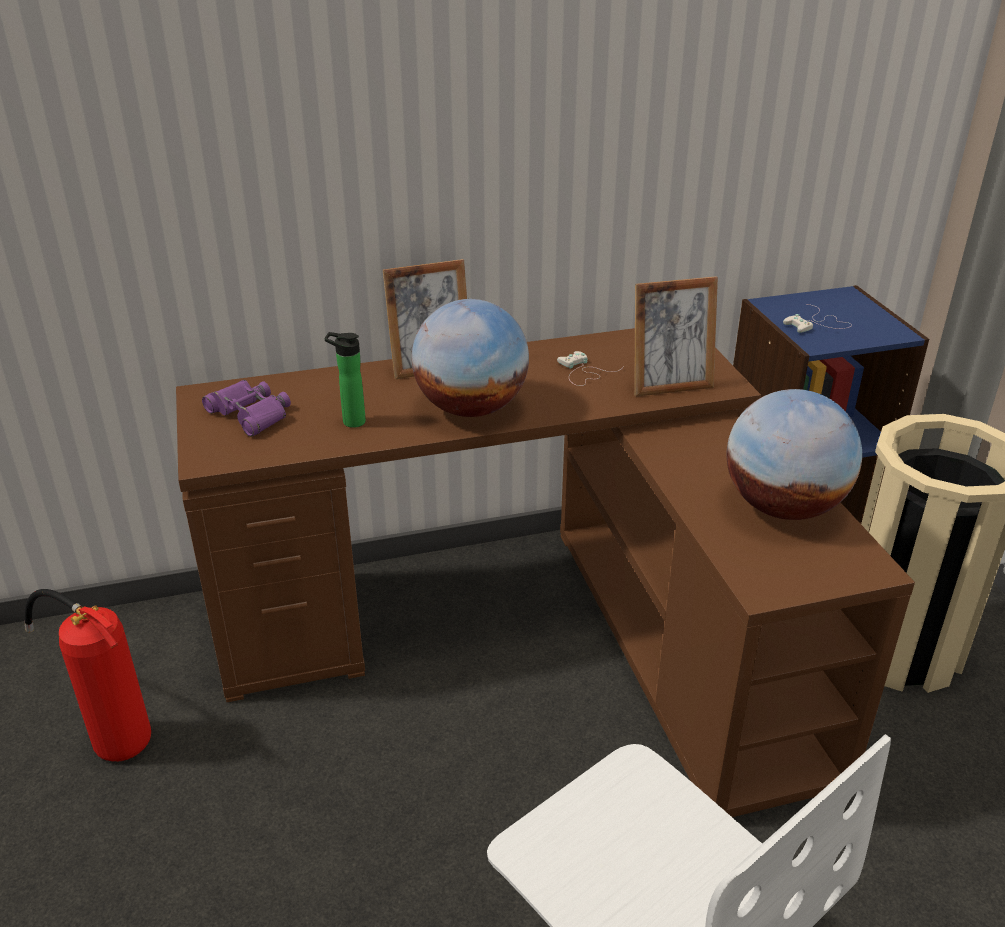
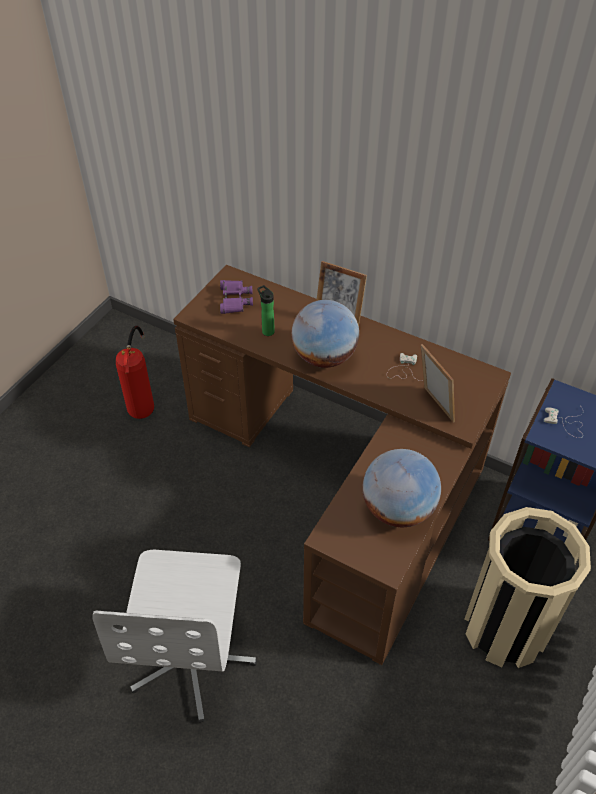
camera: 45 degrees right, 15 degrees up
(670, 386) = (433, 407): picture frame -> picture frame turned 150 degrees counterclockwise

